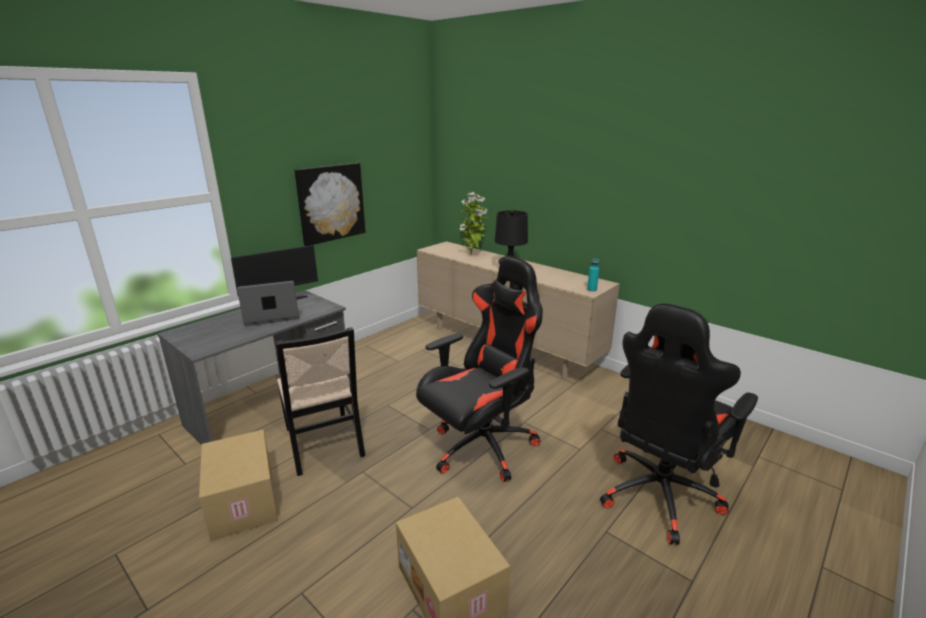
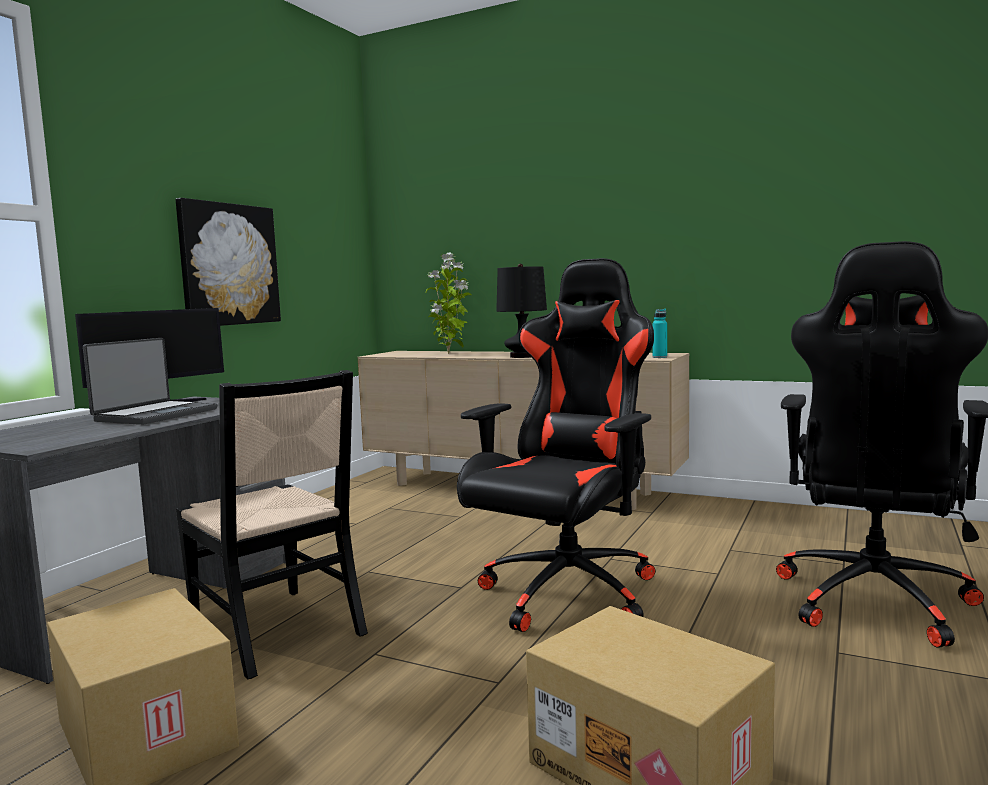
camera: 15 degrees left, 15 degrees down
(271, 316) = (155, 415): laptop -> laptop turned 150 degrees clockwise

